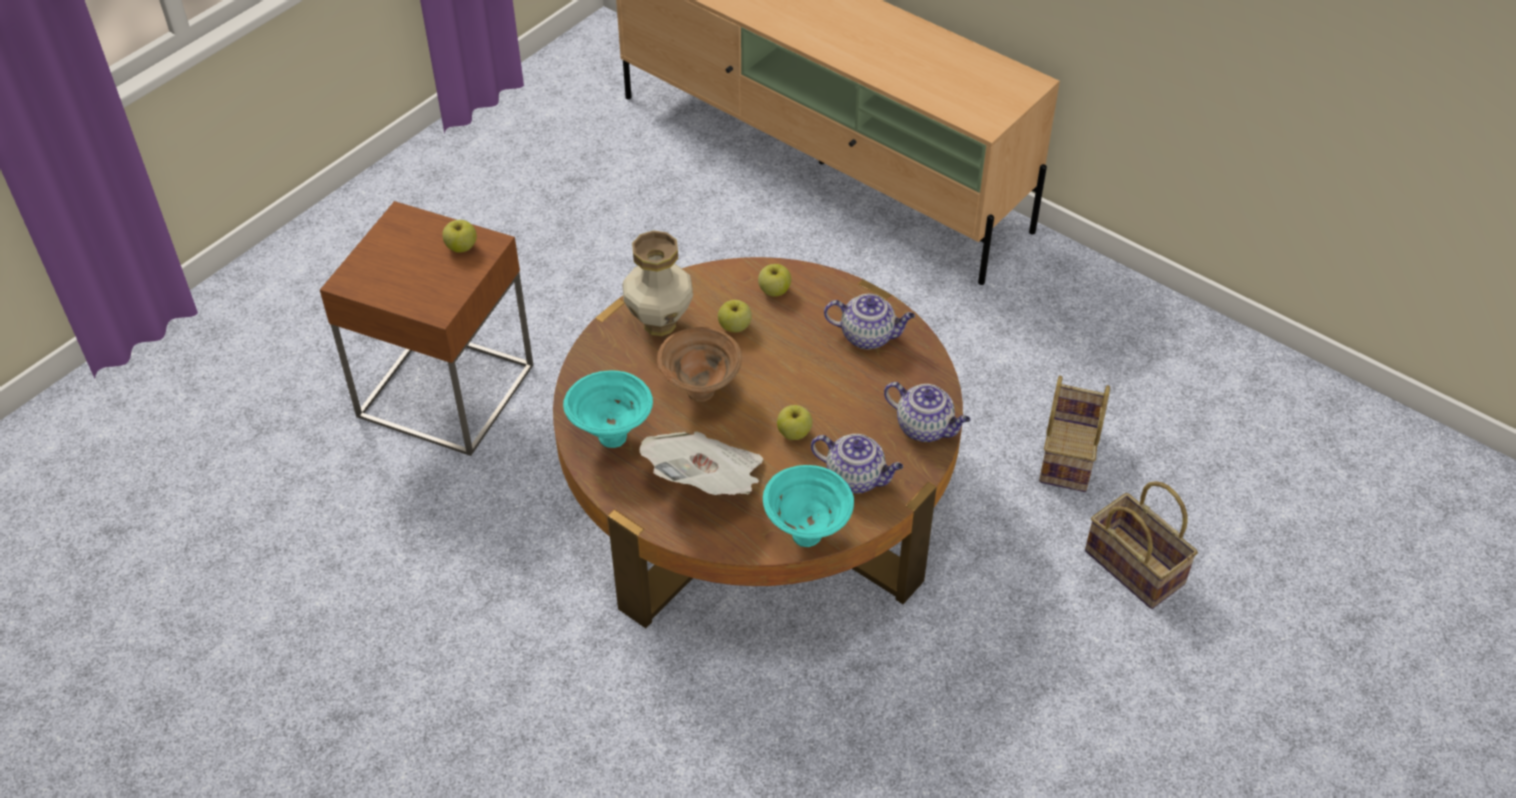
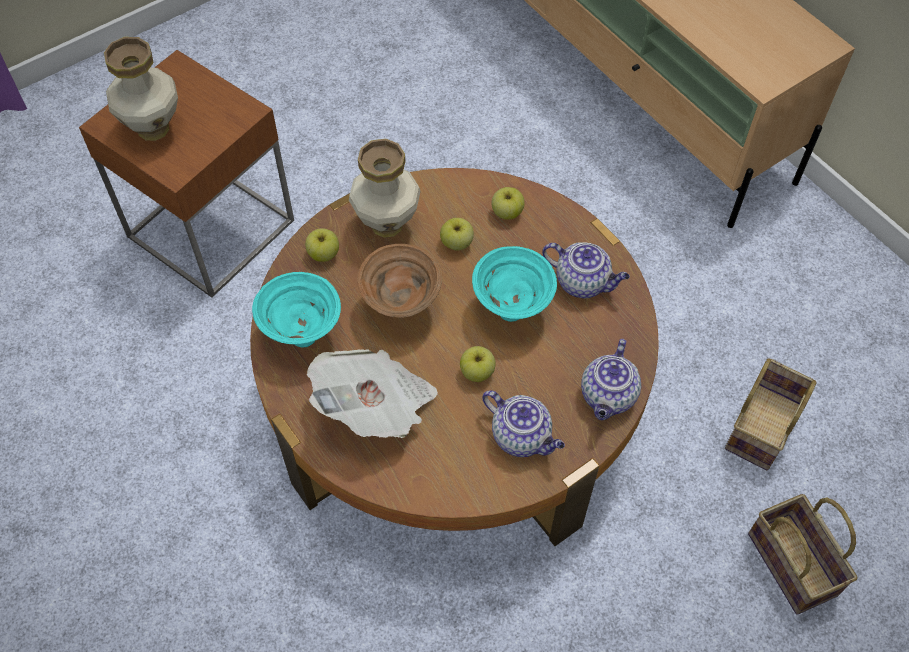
camera: 15 degrees right, 10 degrees up
(400, 276) = (154, 128): none -> vase
(461, 247) = (220, 110): apple -> apple (324, 254)
(805, 533) = (453, 486): turquoise bowl -> turquoise bowl (511, 308)
(925, 428) = (608, 397): teapot -> teapot turned 60 degrees clockwise

